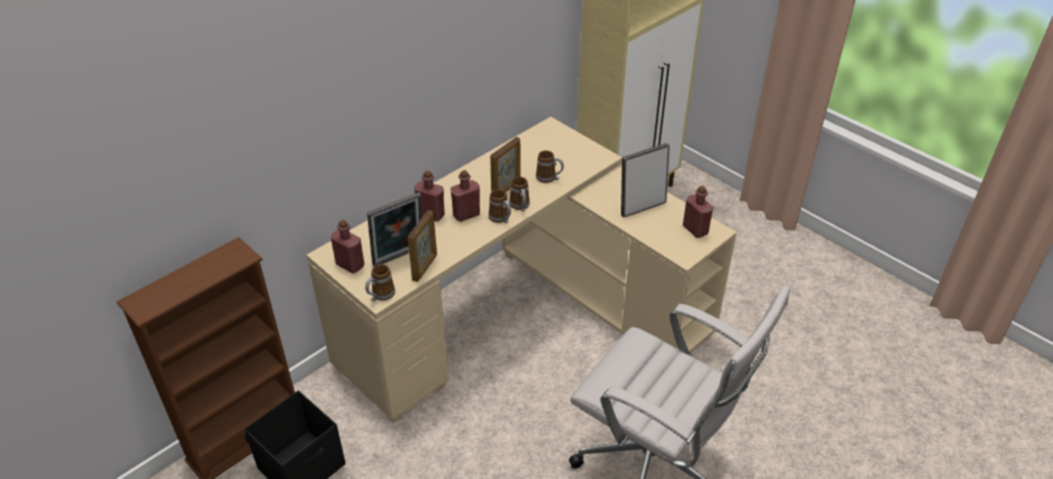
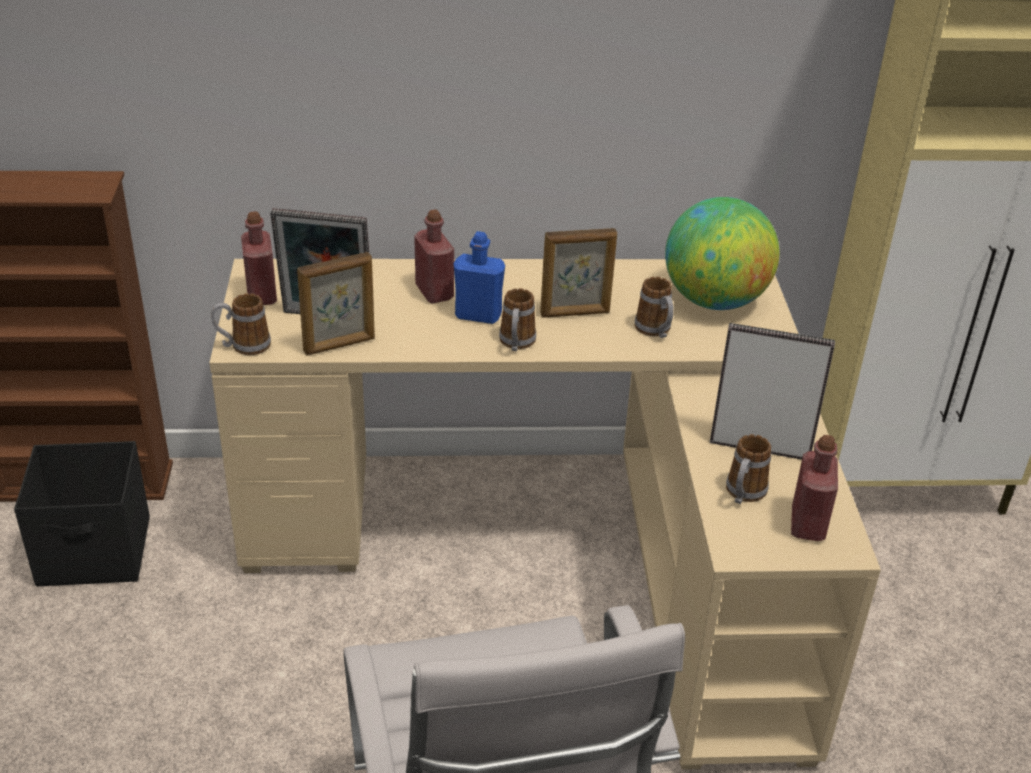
camera: 40 degrees right, 5 degrees down
(466, 215) = (478, 315): red bottle -> blue bottle
(520, 206) = (564, 343): mug -> mug (743, 494)
(554, 149) = (715, 301): none -> globe

